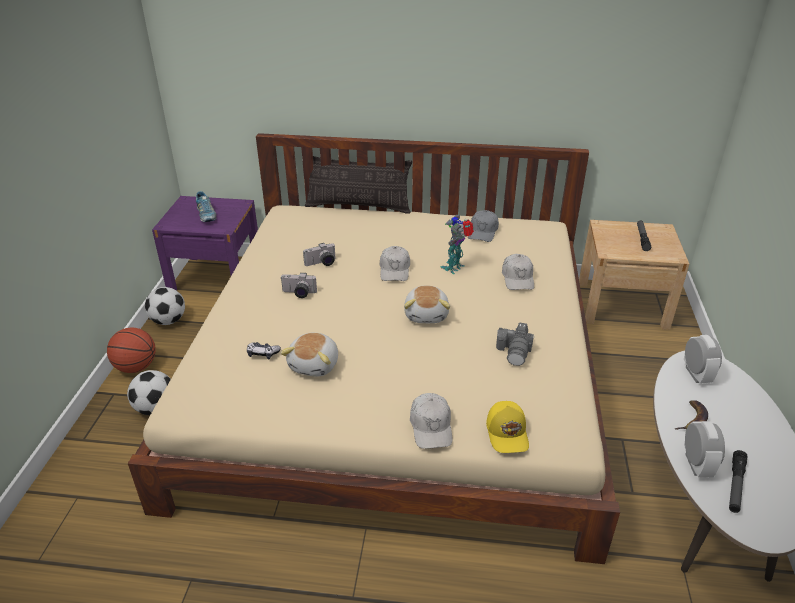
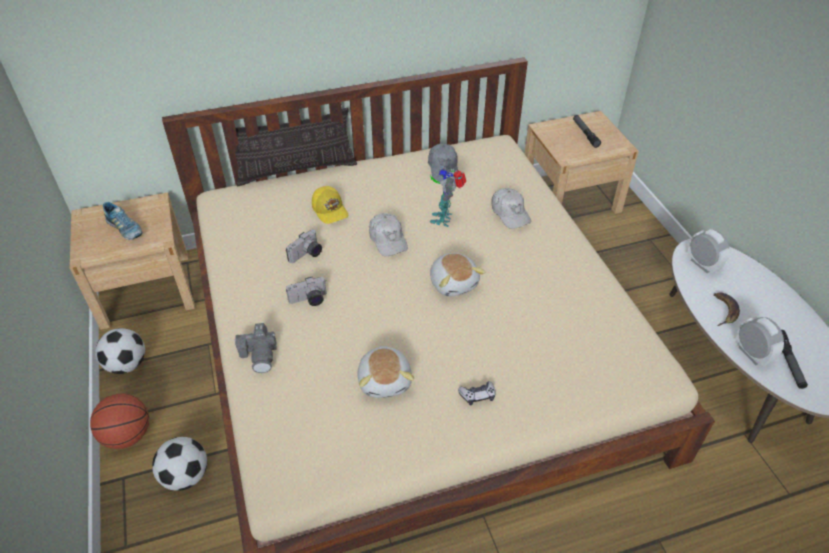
camera: 25 degrees left, 10 degrees up
(216, 276) = (146, 290): purple nightstand -> beige nightstand
(263, 354) = (324, 388): game controller -> game controller (477, 396)
(431, 427) = (538, 407): white cap -> none
(508, 433) = (606, 387): yellow cap -> yellow cap (330, 210)
(515, 352) = (558, 297): camera -> camera (260, 354)

